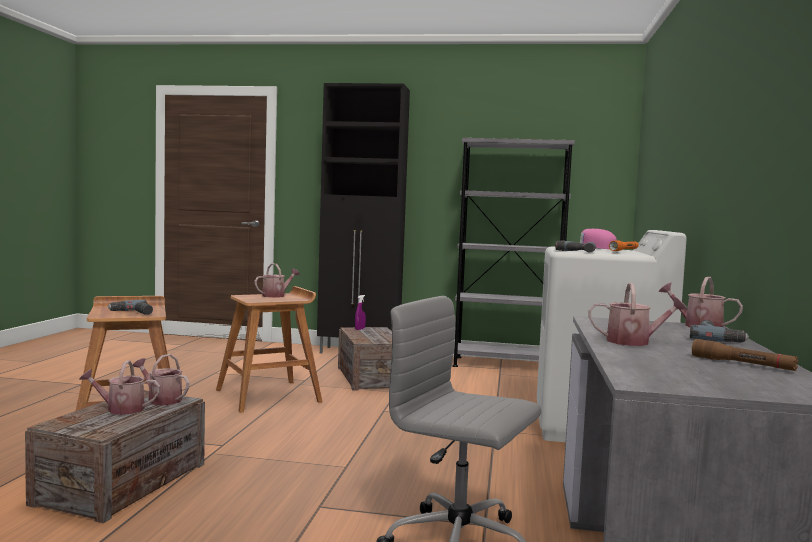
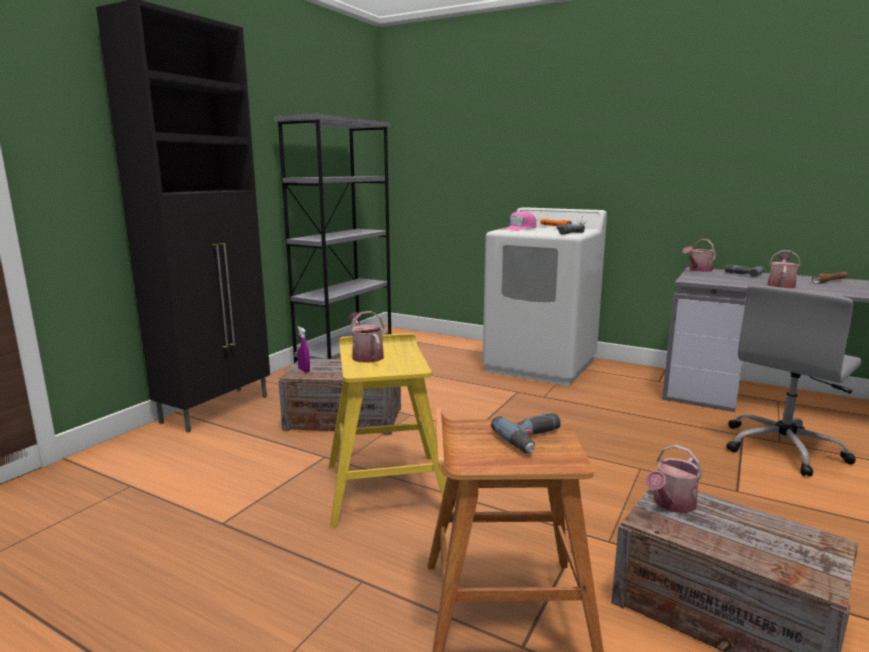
camera: 70 degrees left, 10 degrees up
(120, 409) = (727, 532): watering can -> none
(269, 396) = (386, 487): brown stool -> yellow stool

